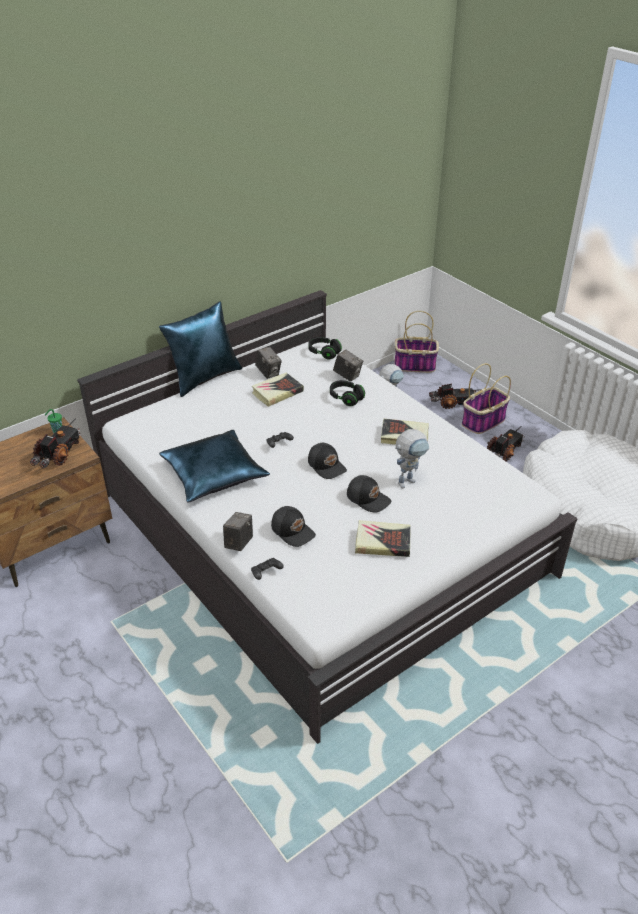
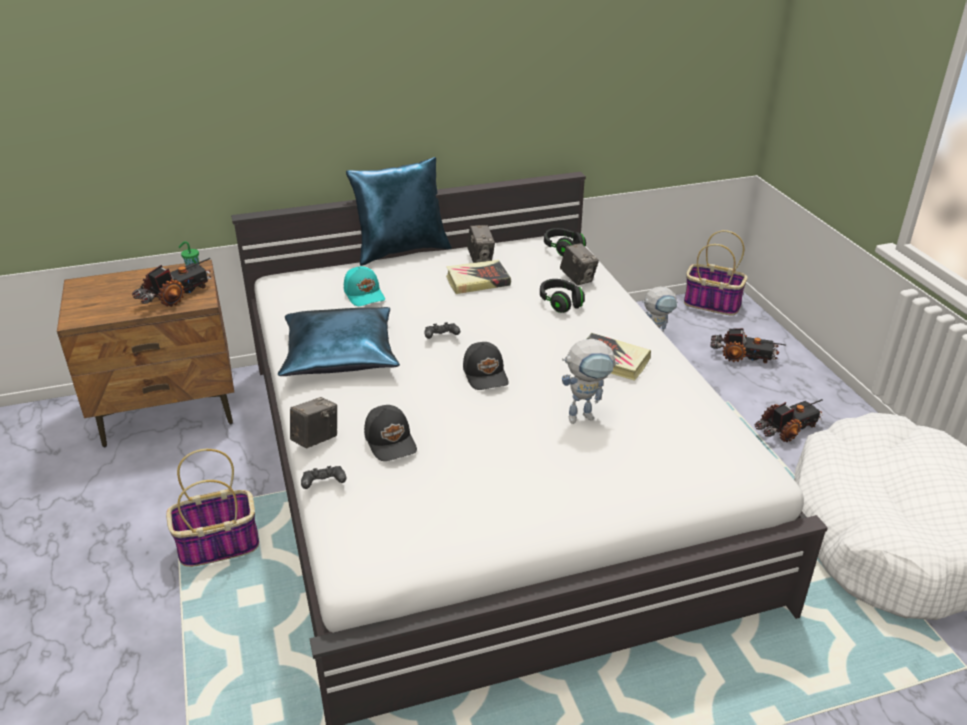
camera: 20 degrees right, 5 degrees down
(200, 421) = (365, 294): none -> turquoise cap
(368, 498) = (516, 425): black cap -> none
(382, 542) = (502, 484): book -> none
(483, 422) = (774, 387): basket -> basket (217, 546)

